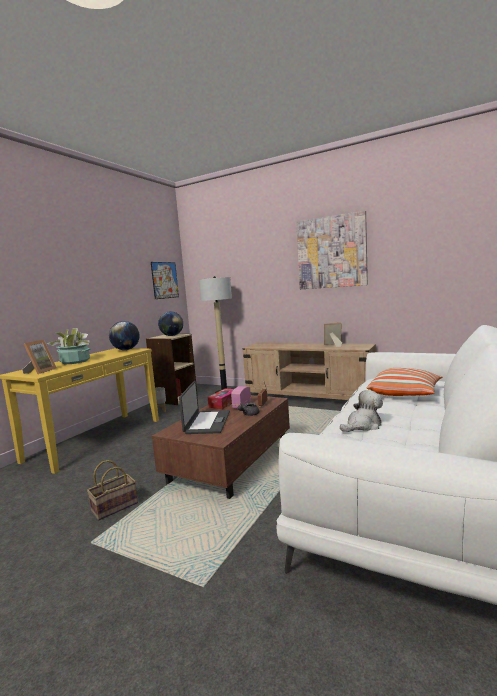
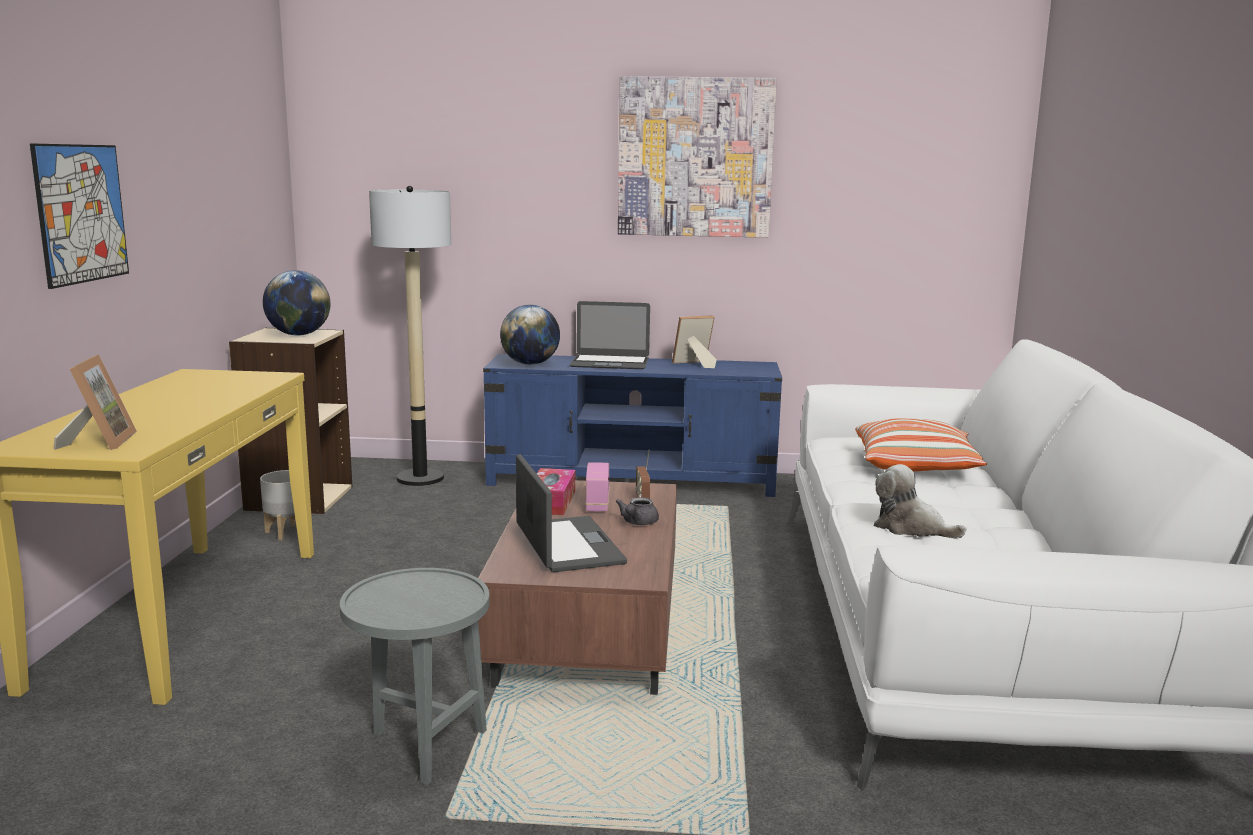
camera: 25 degrees left, 5 degrees up
(75, 361) = (147, 412): potted plant -> none
(115, 506) = (421, 746): basket -> grey side table
(126, 350) = (232, 376): globe -> globe (530, 364)
(165, 280) = (259, 182): picture -> picture (81, 213)
(296, 345) = (610, 362): none -> laptop
(309, 397) = (632, 480): beige tv stand -> blue tv stand
(363, 425) = (911, 528): plush toy -> plush toy turned 90 degrees counterclockwise

